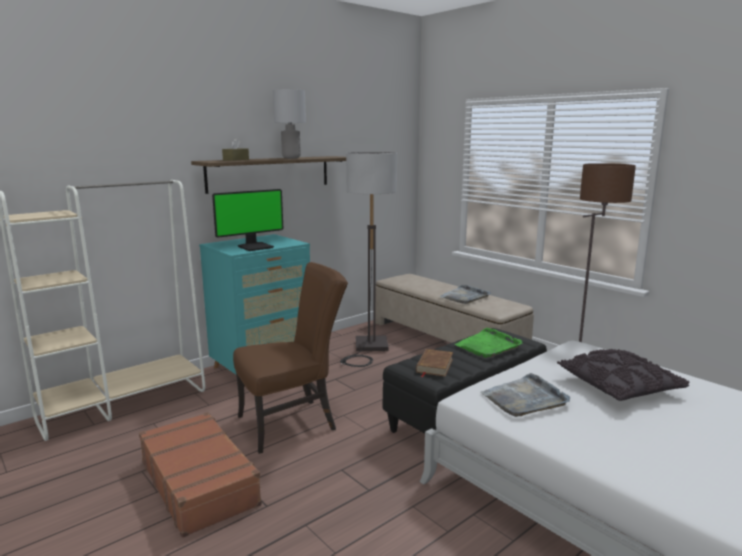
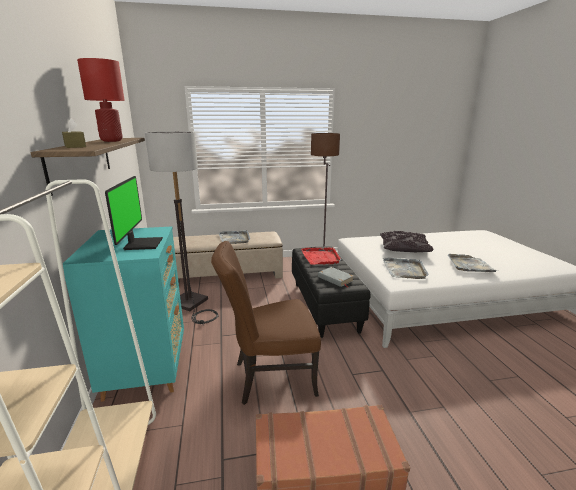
camera: 60 degrees left, 5 degrees up
(291, 158) = (111, 141): grey table lamp -> red table lamp
(293, 422) = (269, 378): brown chair -> brown chair turned 105 degrees counterclockwise
(434, 365) = (335, 279): brown book -> grey book
(488, 346) = (321, 257): green tray -> red tray
(647, 452) = (469, 265): none -> grey tray

